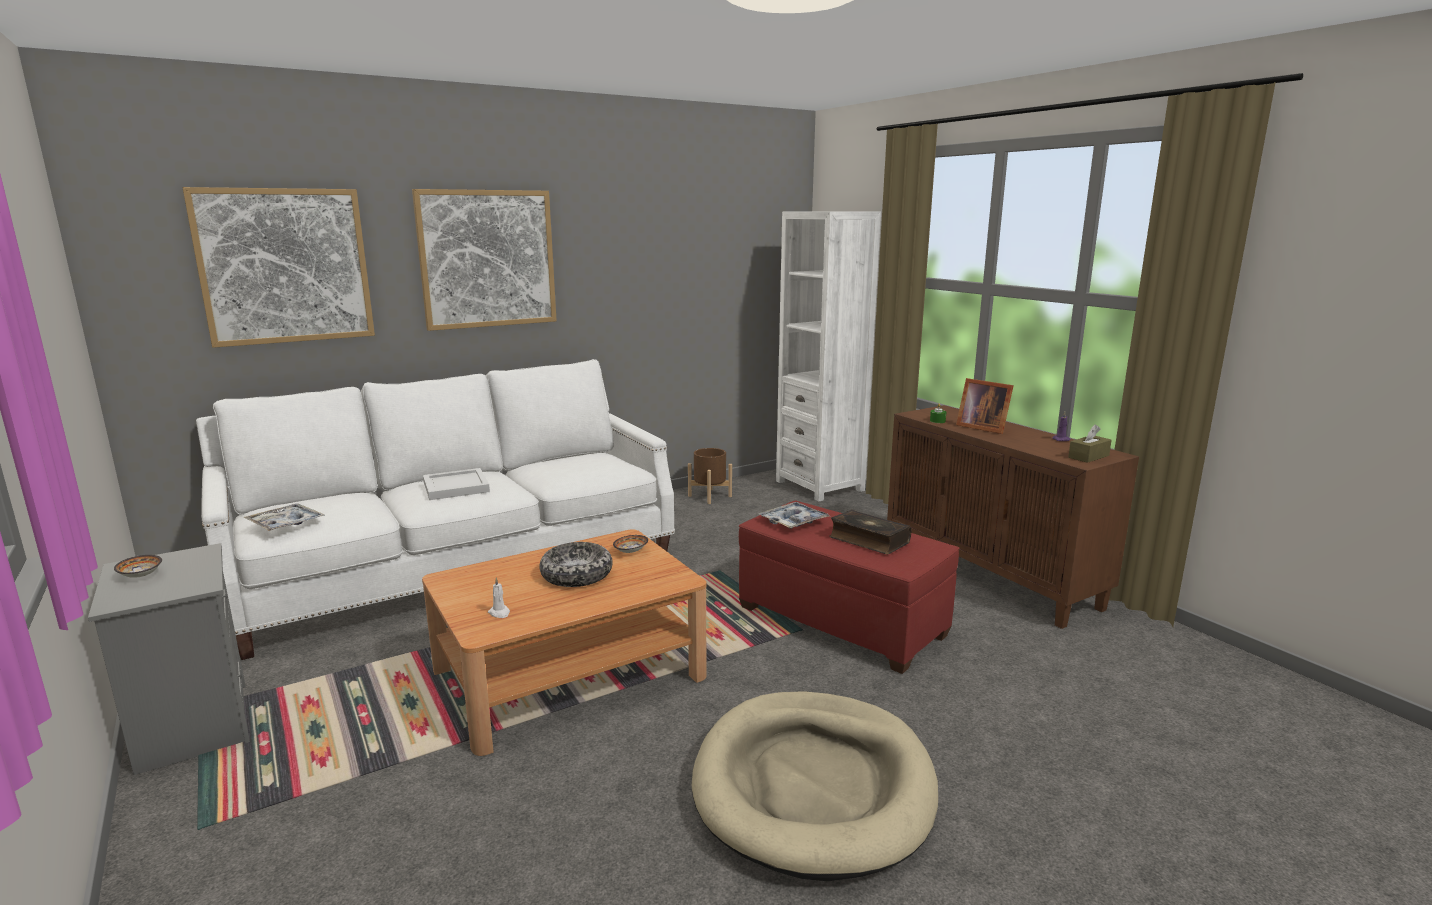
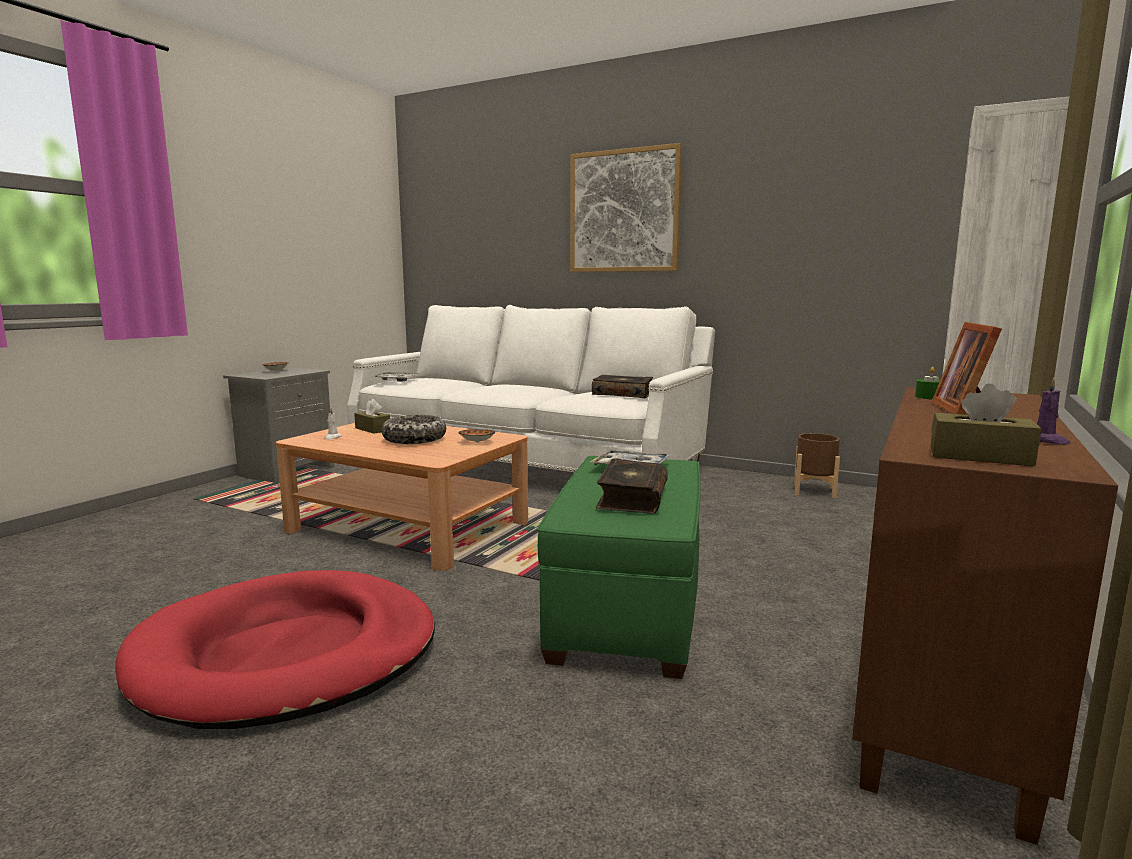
camera: 60 degrees right, 5 degrees down
(285, 266) = (492, 219): picture -> none
(455, 487) = (505, 386): white tray -> none
(490, 587) = (372, 429): none -> brown tissue box
(592, 460) = (622, 394): none -> book
(813, 786) = (287, 655): beige dog bed -> red dog bed
(841, 622) = (628, 606): red ottoman -> green ottoman

